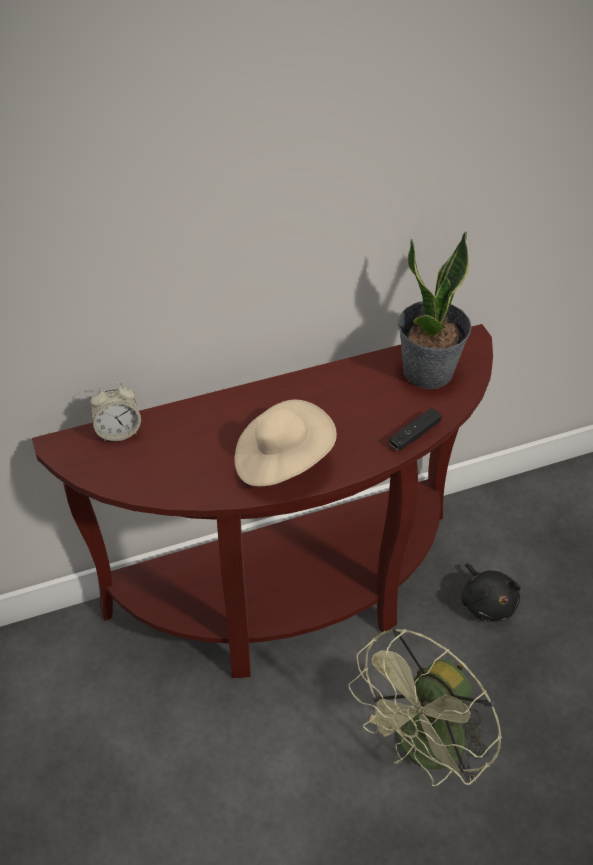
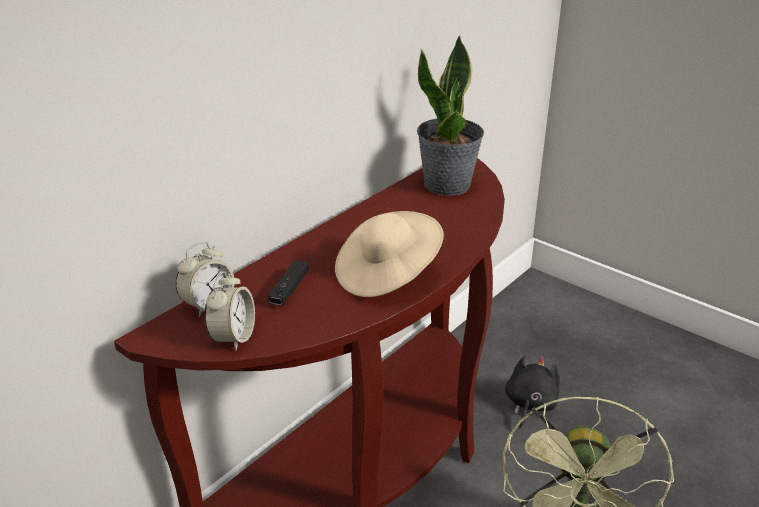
camera: 30 degrees left, 15 degrees down
(114, 473) = (233, 337): none -> alarm clock
(414, 435) = (479, 224): black game controller -> black game controller (289, 290)
(487, 602) = (529, 404): black plush toy -> black plush toy turned 105 degrees counterclockwise

